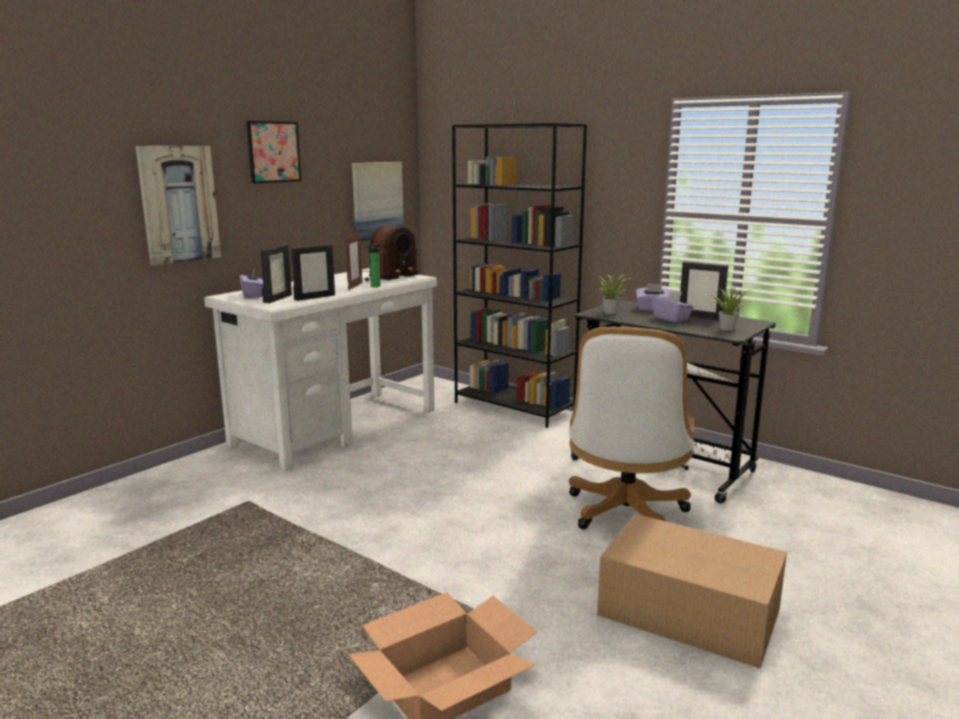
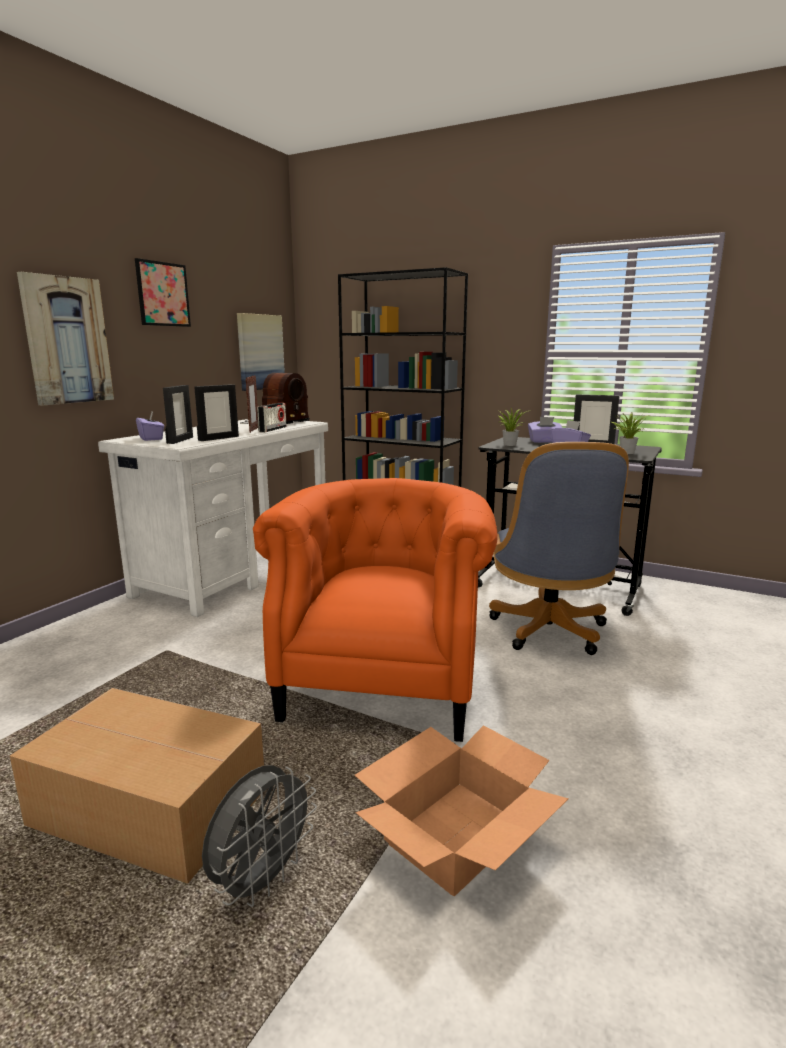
camera: 10 degrees left, 0 degrees up
(270, 702) = (262, 880): none -> grey fan
(374, 286) = (273, 429): bottle -> radio
(437, 548) = (384, 681): none -> orange armchair
(625, 517) = (550, 635): white office chair -> blue office chair
(691, 613) = (660, 722): cardboard box -> cardboard box (151, 810)

